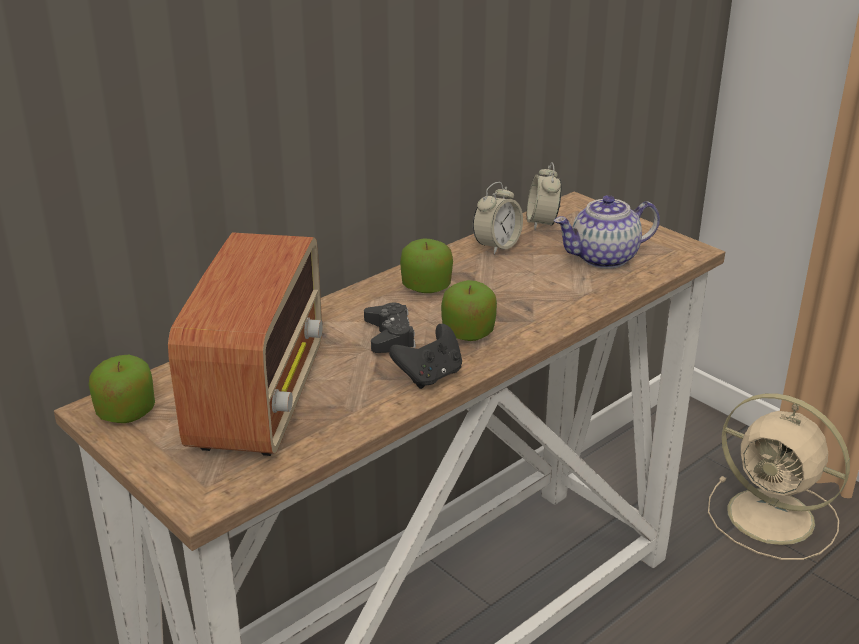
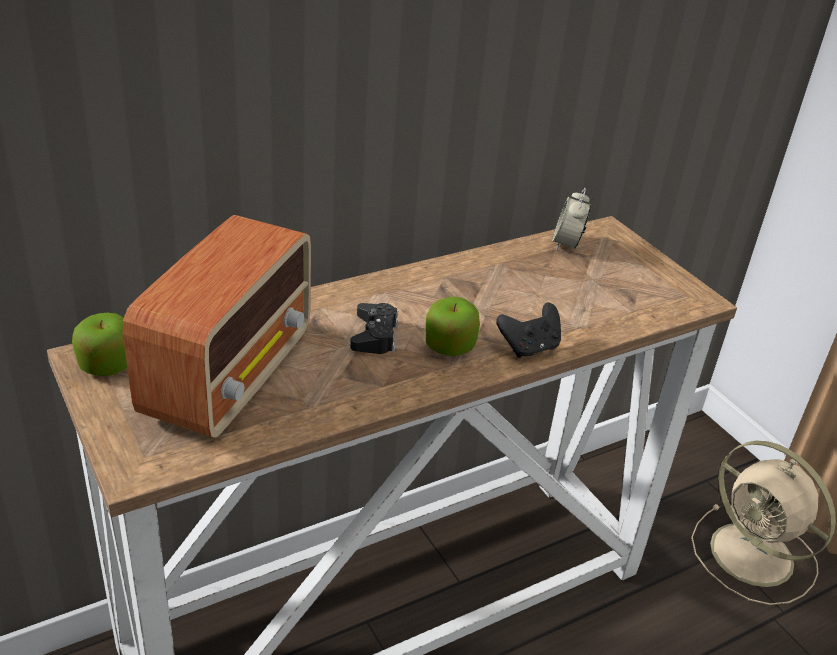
camera: 10 degrees right, 5 degrees up
(426, 287) = (430, 290): apple -> none
(430, 376) = (395, 385): black game controller -> black game controller (529, 347)
(497, 246) = (513, 260): alarm clock -> none
(604, 258) = (612, 292): teapot -> none

